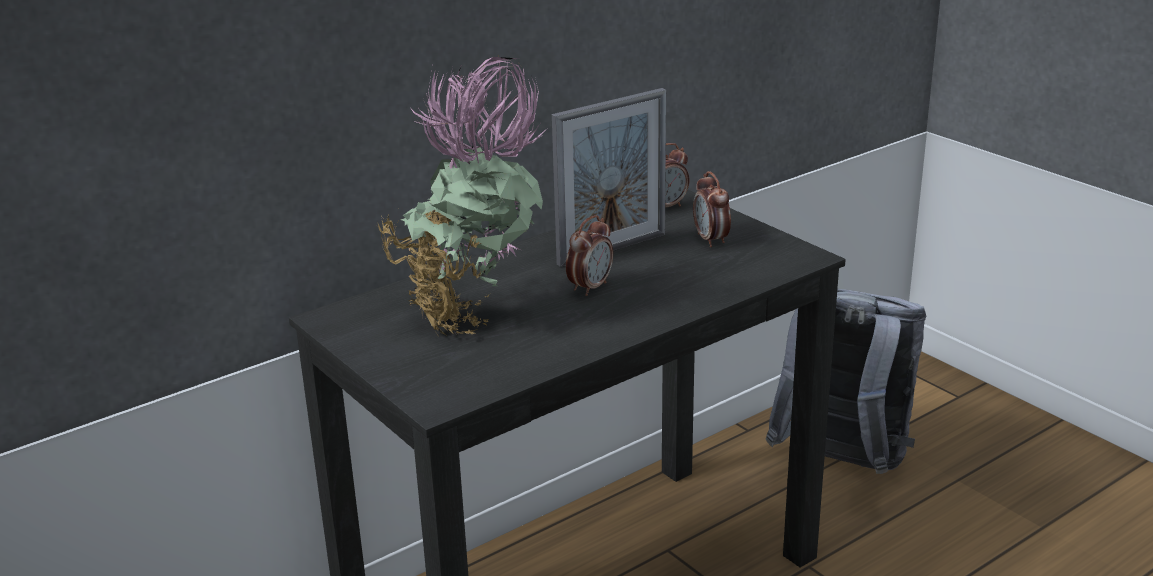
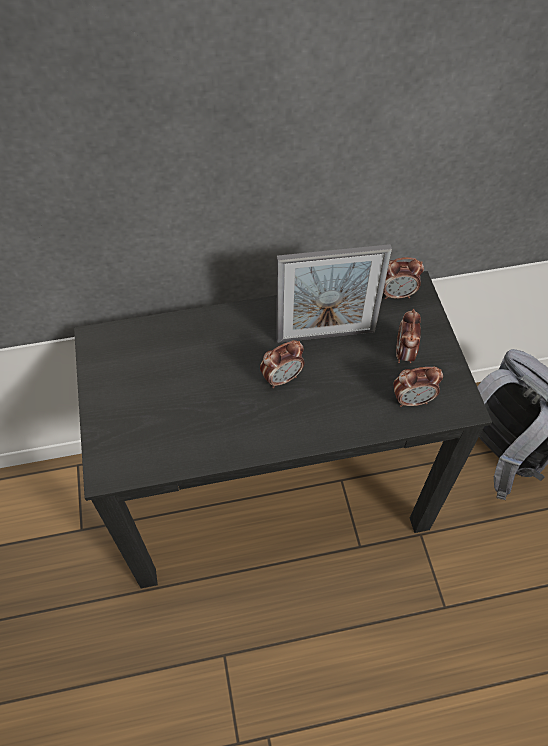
camera: 25 degrees right, 30 degrees up
(473, 315) = (185, 378): potted plant -> none
(750, 265) = (412, 400): none -> alarm clock

